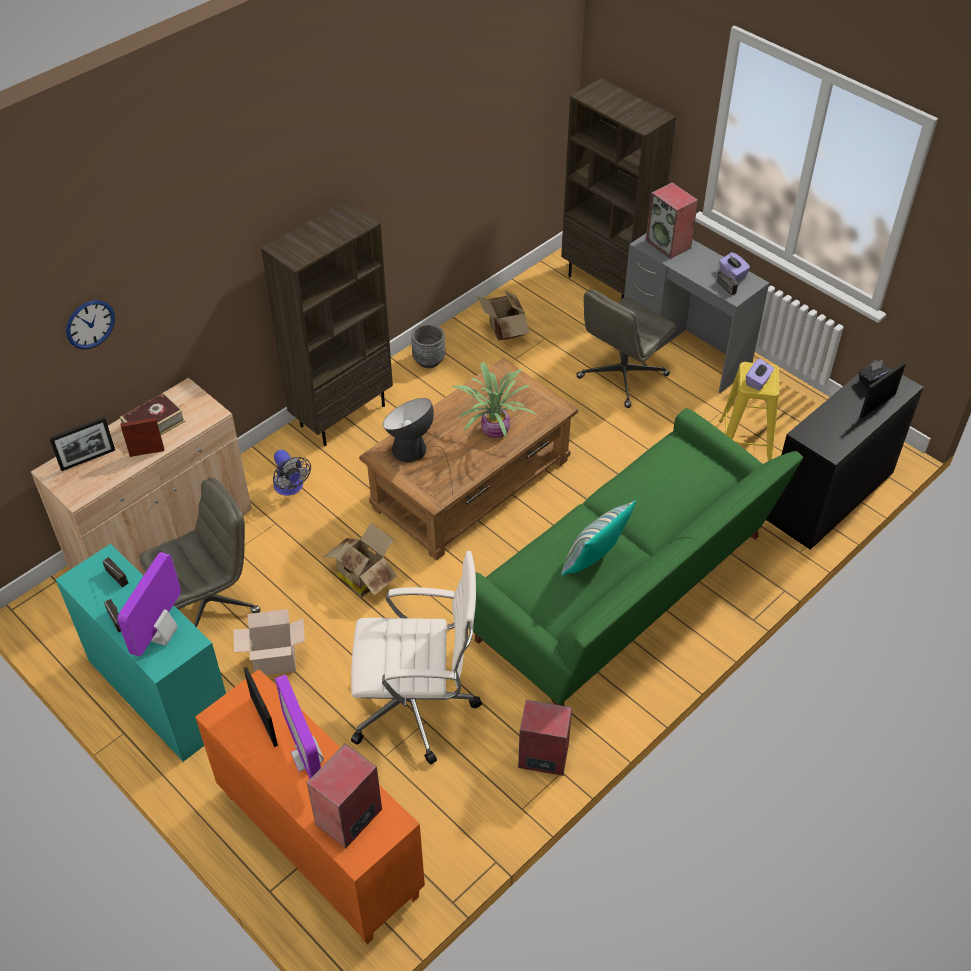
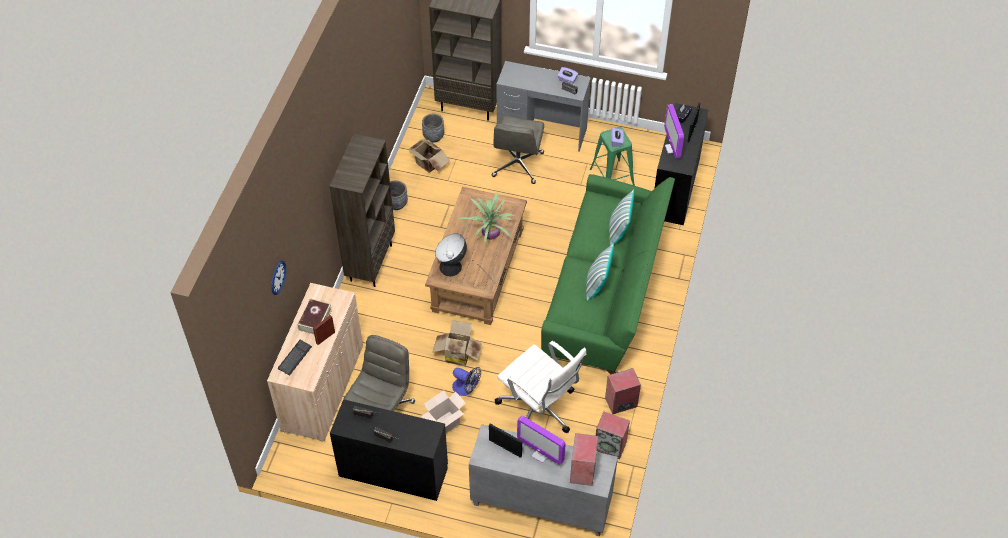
camera: 30 degrees left, 5 degrees up
(88, 459) = (294, 358): picture frame -> keyboard
(159, 691) = (393, 472): turquoise desk -> black desk
(162, 634) = (415, 432): monitor -> monitor (672, 148)
(291, 488) = (375, 321): fan -> fan (466, 388)
(318, 844) = (540, 504): orange cabinet -> grey cabinet
(417, 707) = (539, 409): white office chair -> white office chair turned 75 degrees clockwise
(536, 302) = (433, 137): none -> grey planter
(669, 244) = (519, 74): speaker -> speaker (610, 446)
(679, 501) = (619, 231): none -> pillow
(744, 443) = (612, 177): yellow stool -> green stool

